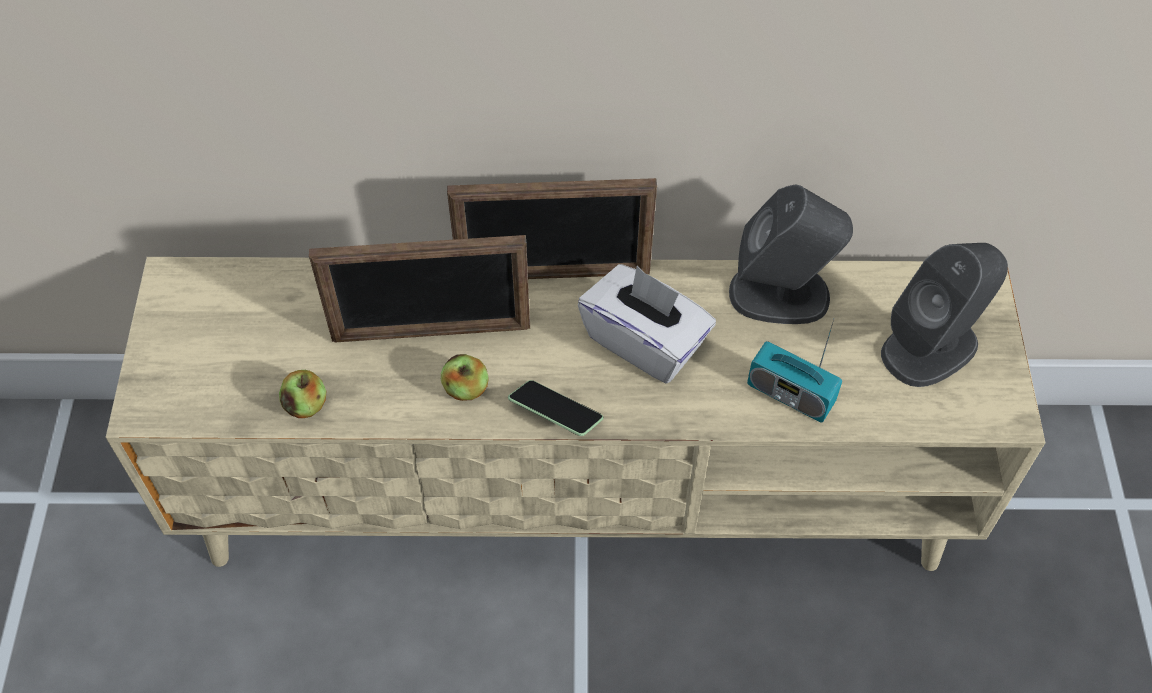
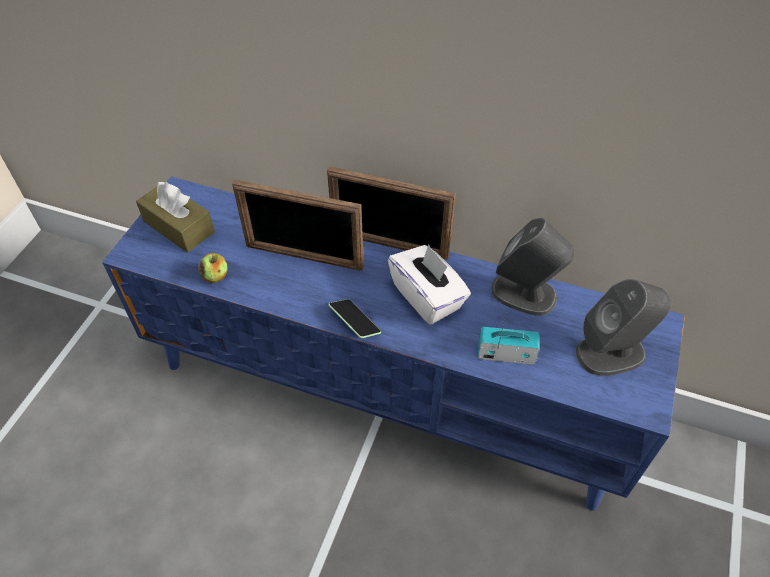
camera: 20 degrees right, 5 degrees down
(205, 340) = (179, 227): none -> brown tissue box
(466, 389) = (309, 293): apple -> none
(578, 492) = (387, 391): beige tv stand -> blue tv stand
(790, 394) = (506, 354): radio -> radio turned 135 degrees clockwise

